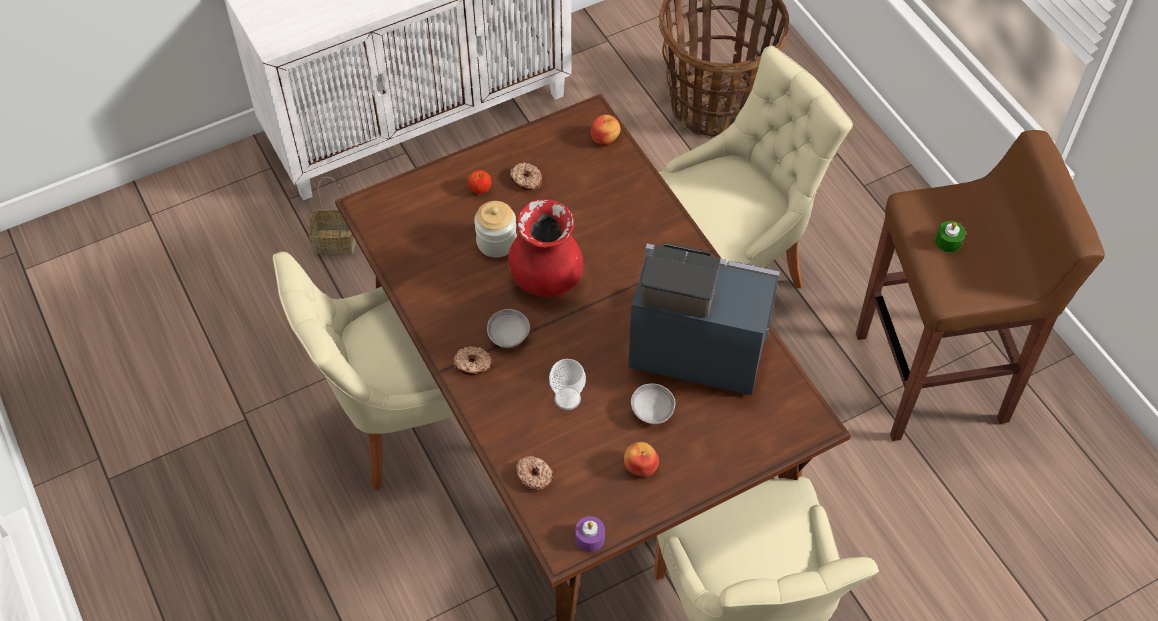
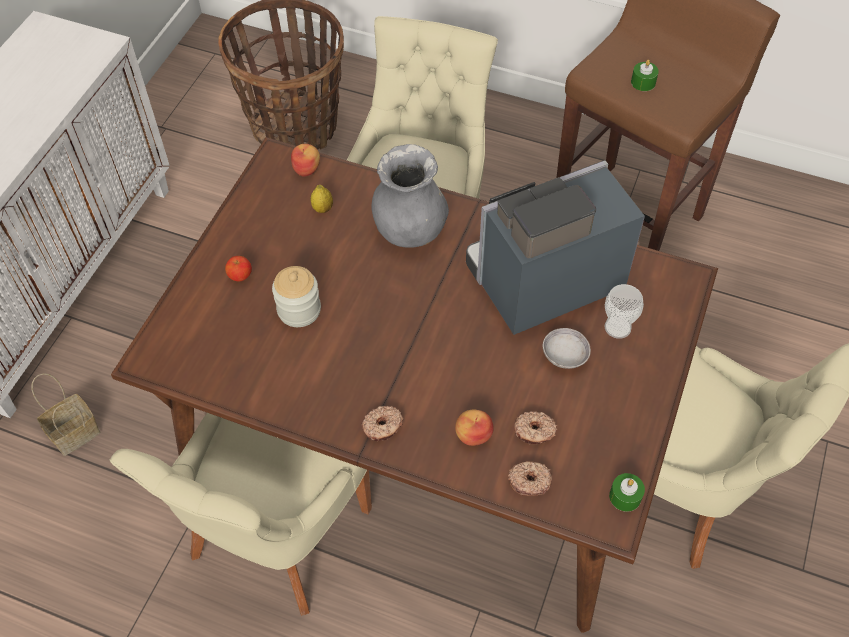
camera: 40 degrees left, 0 degrees up
(508, 336) = (389, 380): grey bowl -> none
(526, 180) = (273, 243): donut -> donut (534, 431)
(546, 278) = (371, 311): red vase -> none
(567, 399) = (490, 396): cup -> cup (617, 327)
(586, 177) = (322, 208): none -> lemon
(590, 538) = (625, 496): purple candle -> green candle
(634, 237) = (409, 230): none -> grey vase
(640, 466) = (602, 407): apple -> apple (473, 434)

